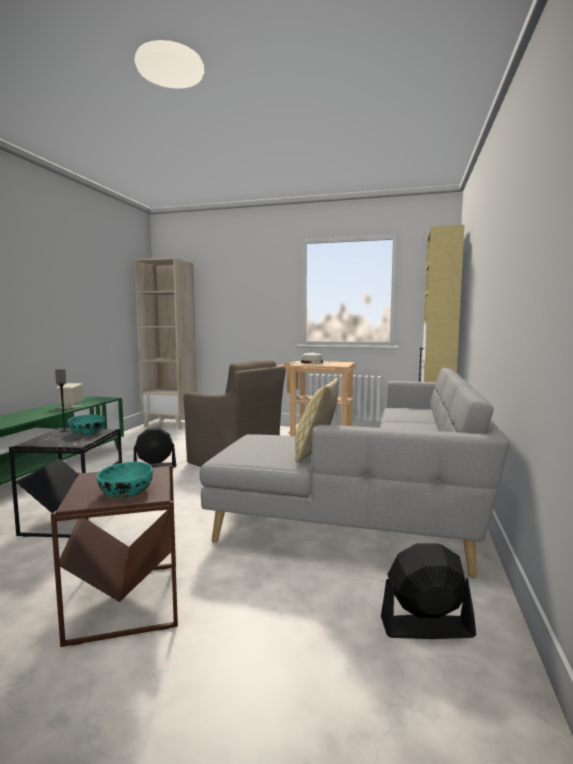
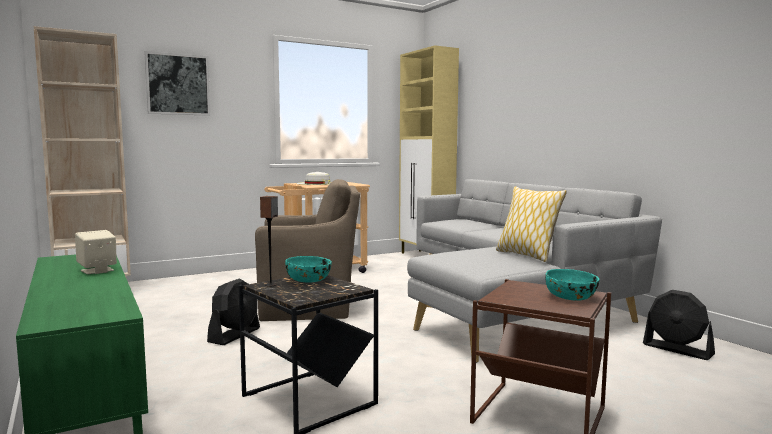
camera: 45 degrees left, 0 degrees up
(232, 286) = (178, 84): none -> picture
(426, 627) = (678, 349): black fan -> black fan turned 90 degrees counterclockwise

